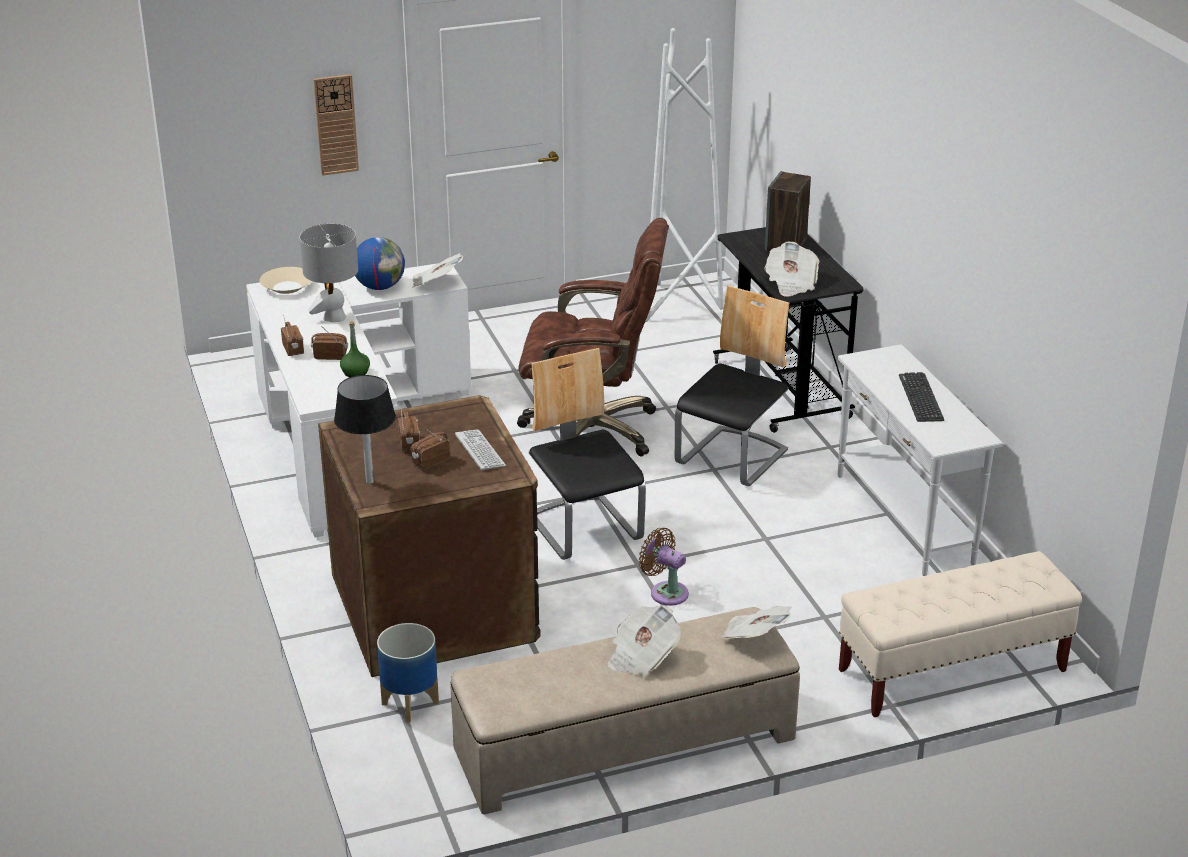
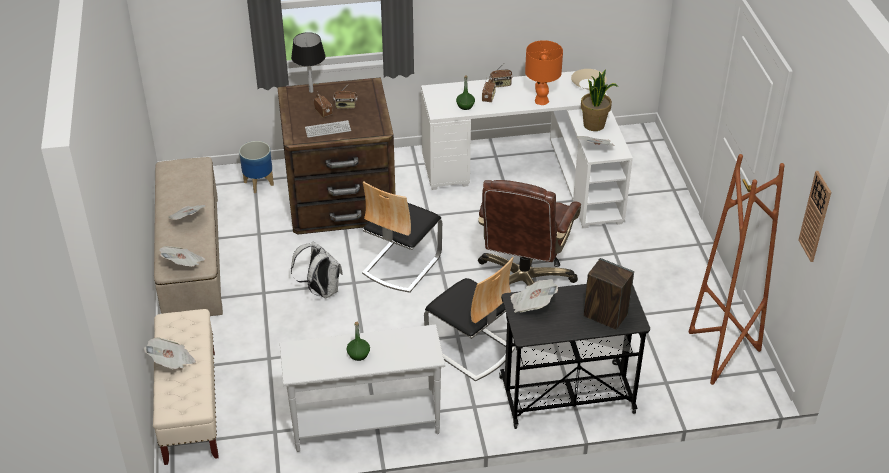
camera: 100 degrees right, 10 degrees up
(334, 317) = (541, 100): grey table lamp -> orange table lamp
(336, 124) = (705, 46): wall clock -> wall clock (815, 216)
(380, 287) = (594, 125): globe -> potted plant
(585, 528) = (401, 264): chair -> chair turned 135 degrees clockwise
(666, 592) = (320, 290): brown fan -> white backpack
(675, 305) = (720, 356): white clothes rack -> brown clothes rack
(920, 398) = (358, 354): keyboard -> green bottle
(968, 598) = (172, 362): none -> newspaper

